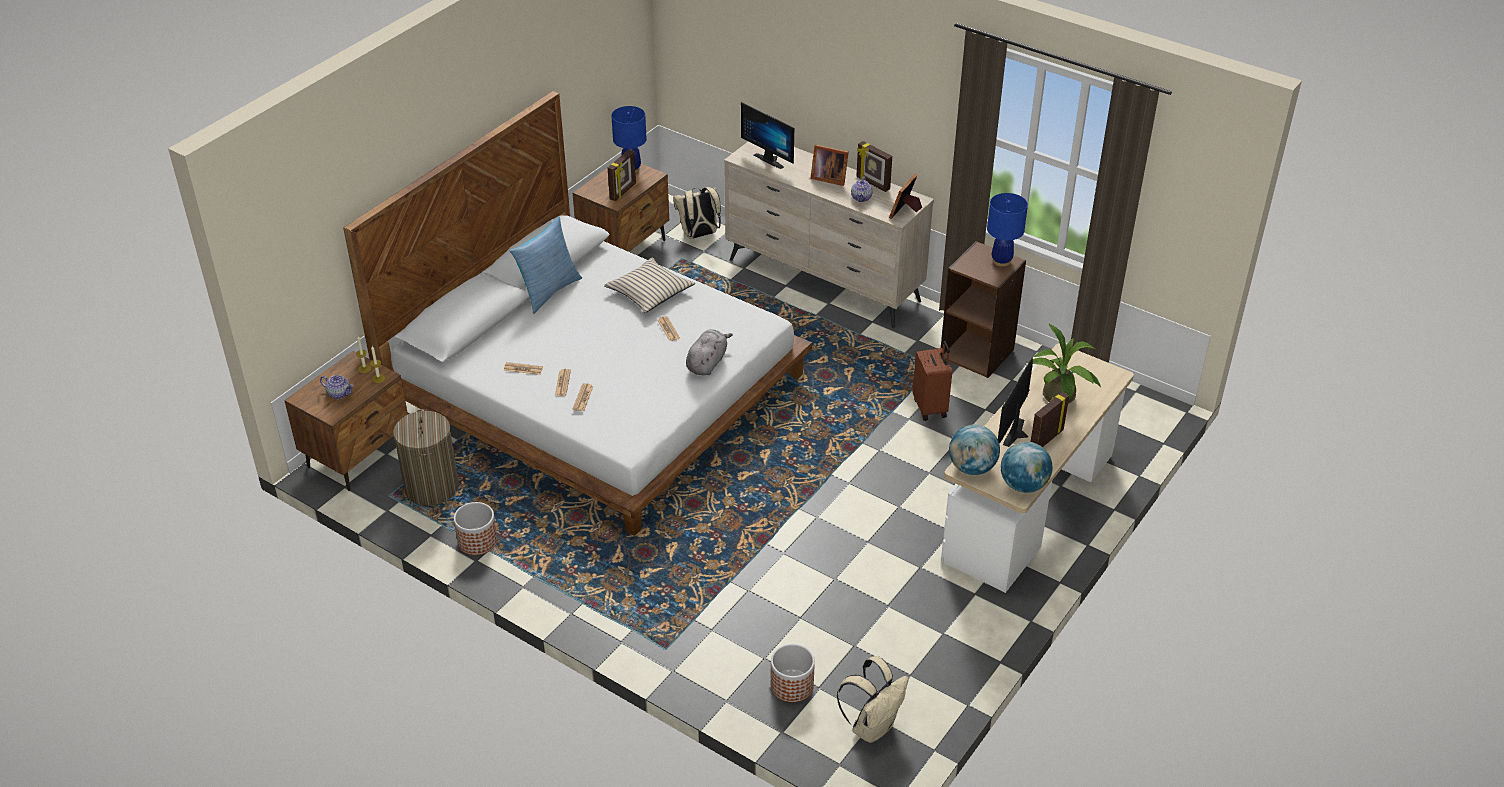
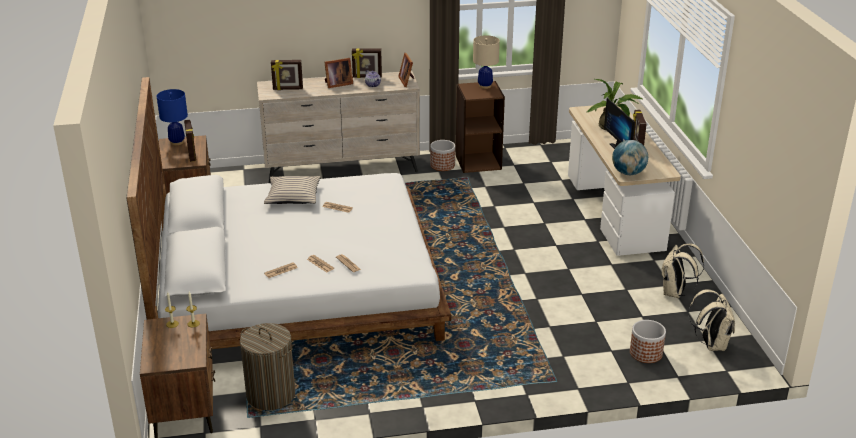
camera: 45 degrees left, 10 degrees down
(339, 393) = (178, 347): teapot -> none
(478, 541) = (353, 403): planter -> planter (442, 165)
(548, 291) = (224, 226): pillow -> none
(699, 235) = (228, 181): beige backpack -> beige backpack (675, 293)
(707, 363) = (390, 211): grey plush toy -> none
(771, 159) = (288, 89): monitor -> picture frame
(931, 407) = (496, 196): brown suitcase -> none
(1001, 261) = (485, 86): blue table lamp -> beige table lamp
(1023, 485) = (662, 167): globe -> none

